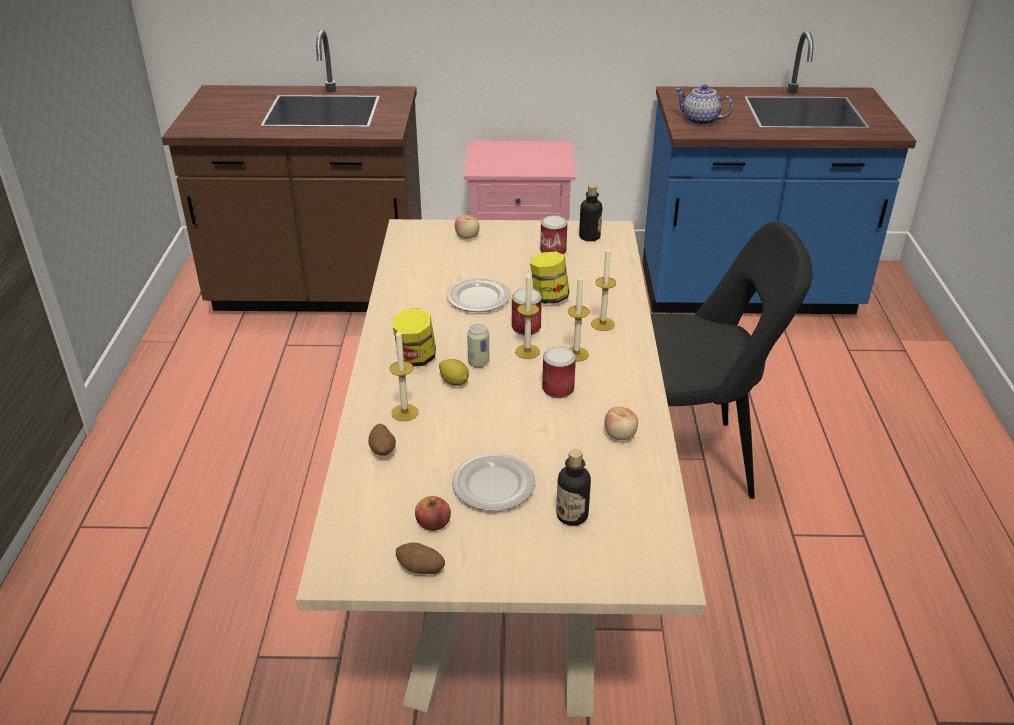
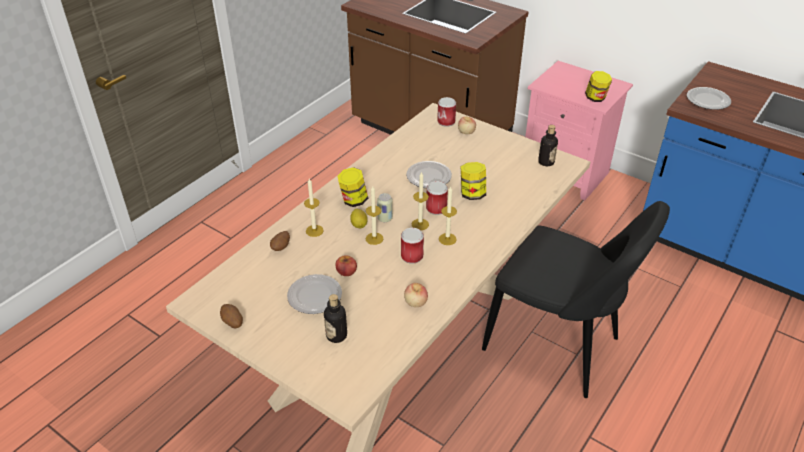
camera: 35 degrees right, 5 degrees up
(433, 522) = (264, 300): apple -> apple (346, 271)
(550, 166) = (596, 98): none -> jar
(553, 251) = (510, 163): can -> can (446, 122)
(602, 324) = (486, 226): candle -> candle (374, 238)
(699, 121) = (707, 101): teapot -> plate

